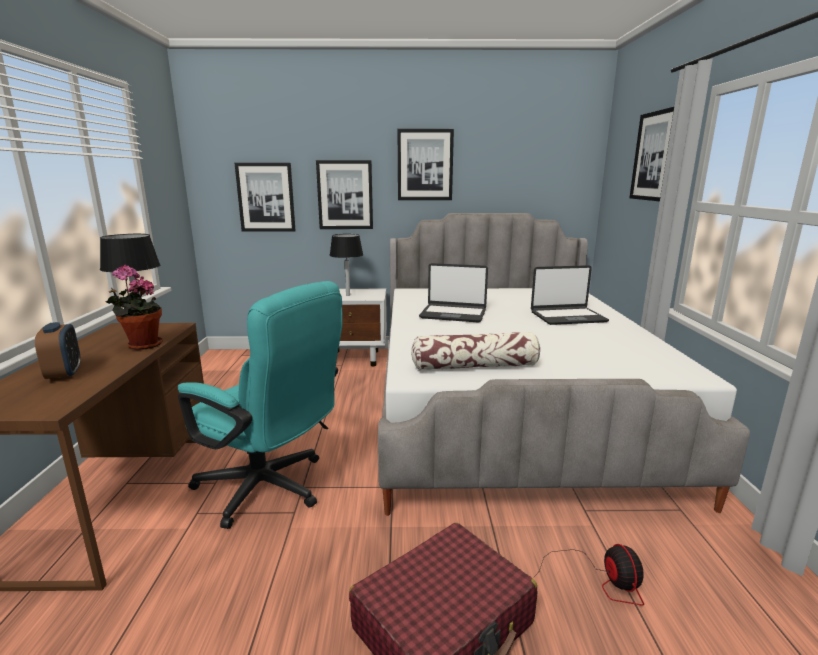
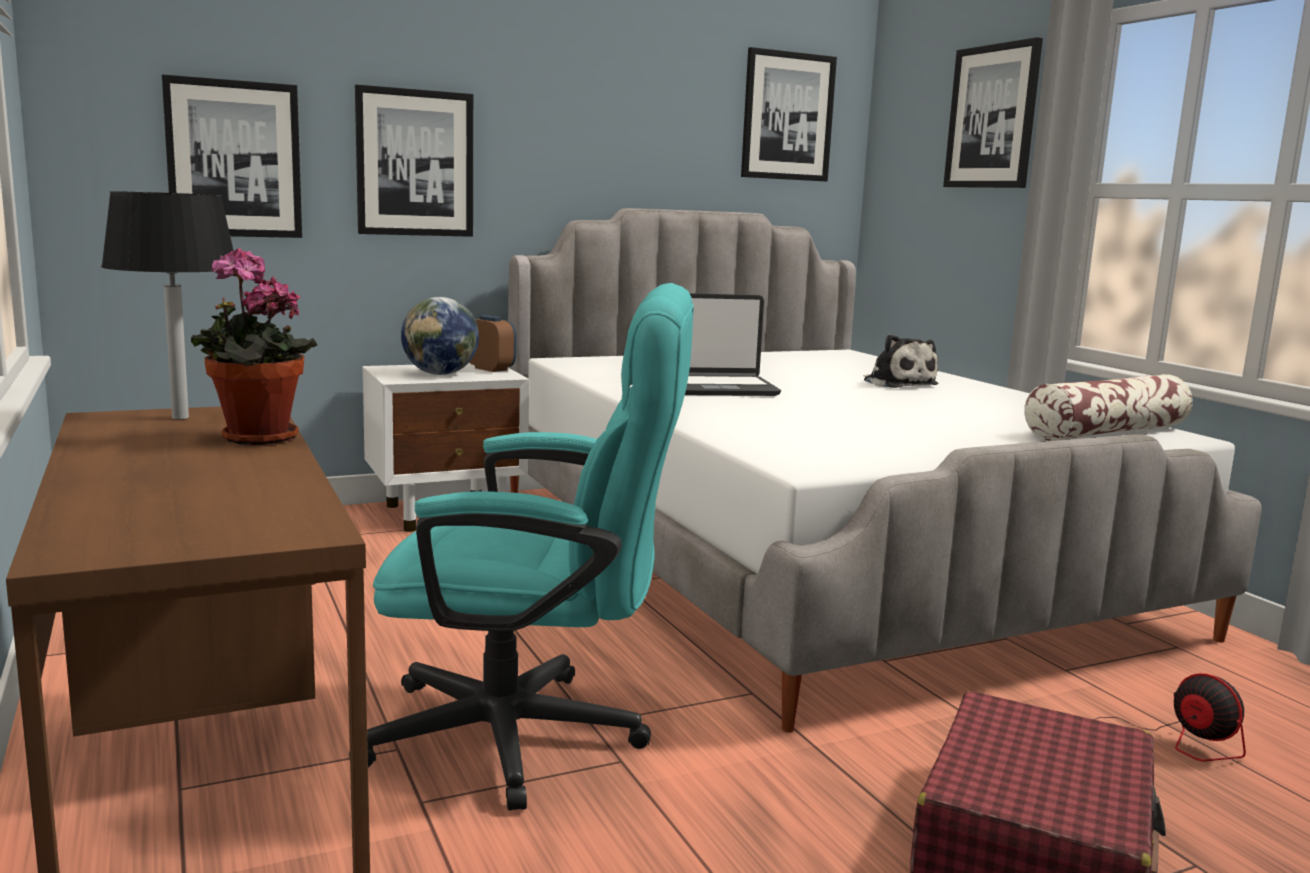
camera: 25 degrees left, 5 degrees down
(64, 374) = (187, 487): alarm clock -> alarm clock (491, 369)
(348, 295) = (440, 374): black table lamp -> globe
(425, 165) = (575, 112): picture -> picture (787, 116)
(475, 366) = (876, 446): pillow -> pillow (1106, 432)
(567, 317) = (898, 383): laptop -> plush toy

